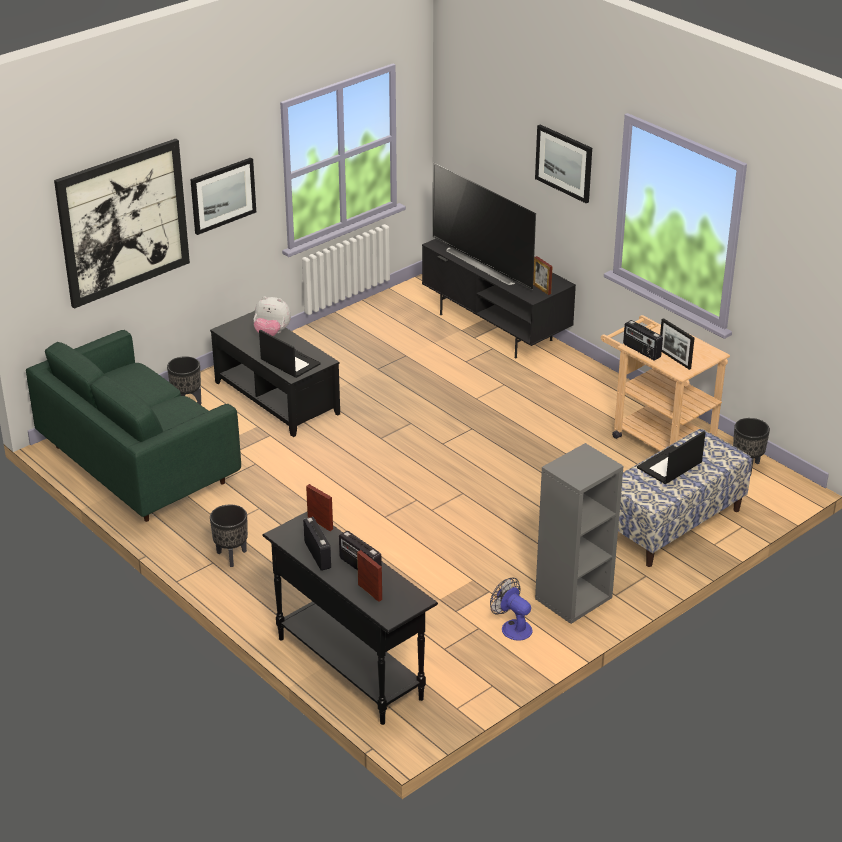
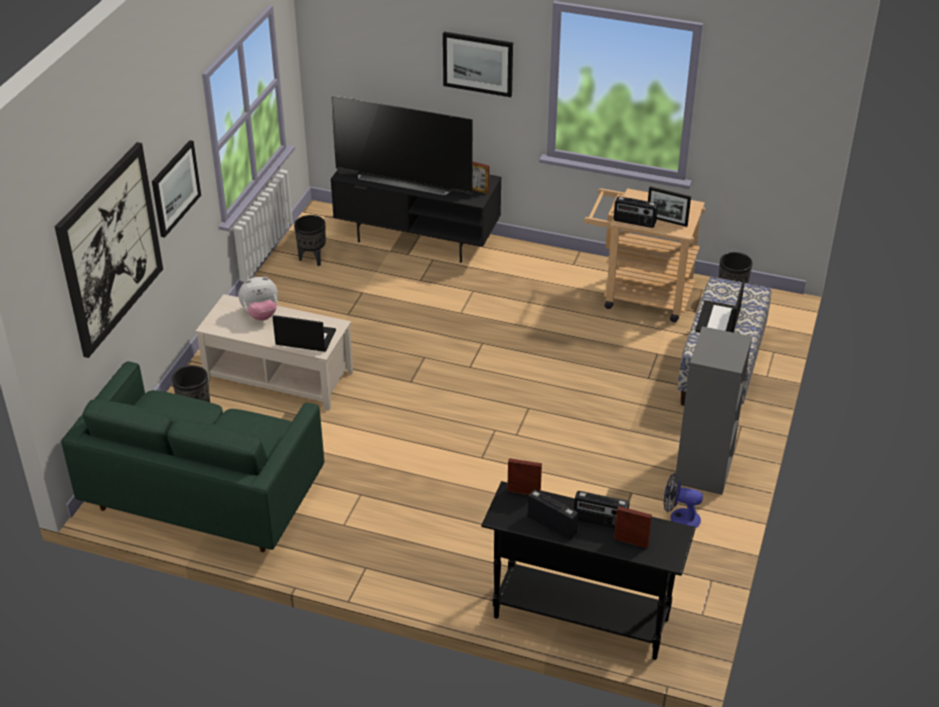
camera: 30 degrees left, 5 degrees up
(231, 556) = (377, 553): black planter -> black planter (312, 259)
(276, 398) = (278, 376): black coffee table -> beige coffee table

